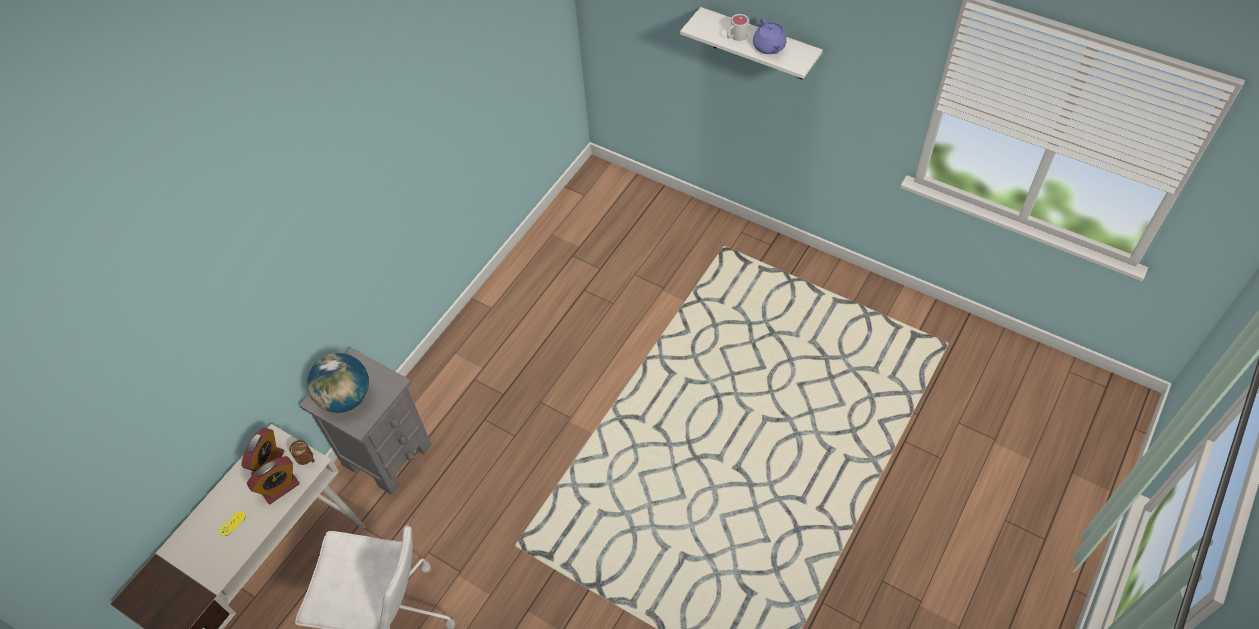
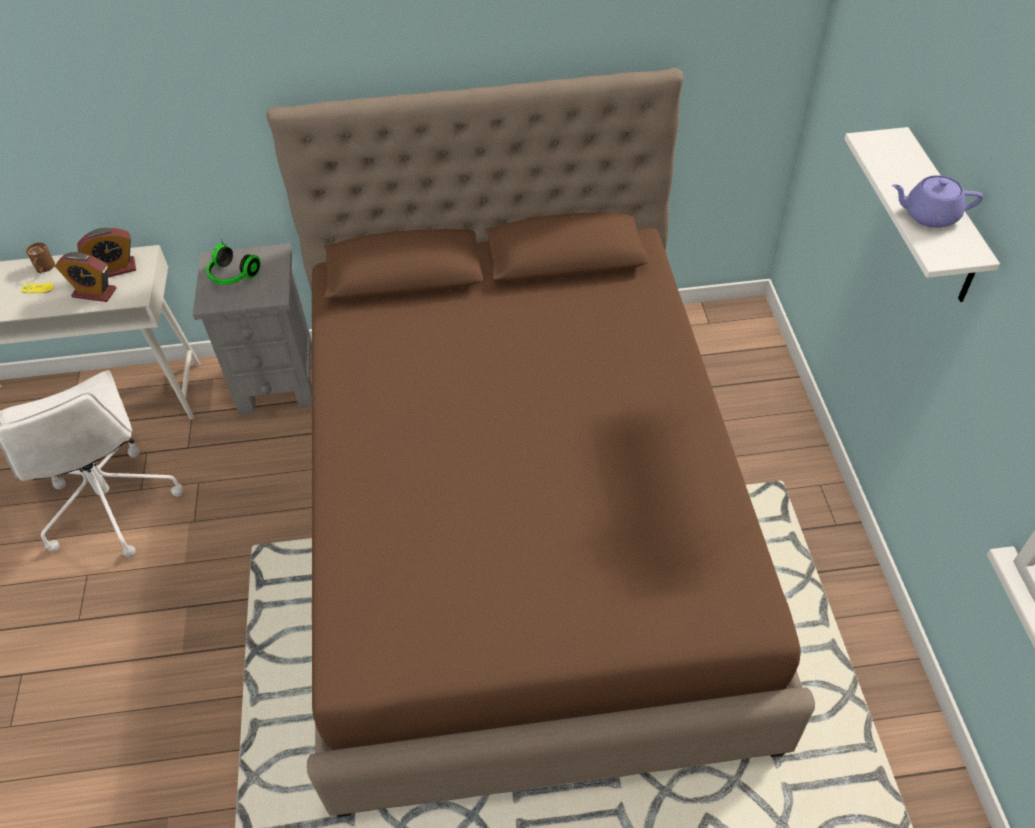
camera: 50 degrees right, 5 degrees down
(307, 459) = (137, 290): brown mug -> brown mug (44, 269)
(346, 398) = (232, 276): globe -> headphones
(633, 384) = (523, 519): none -> brown bed
(735, 37) = (903, 179): white mug -> none
(769, 47) = (929, 215): purple teapot -> purple teapot turned 60 degrees clockwise

